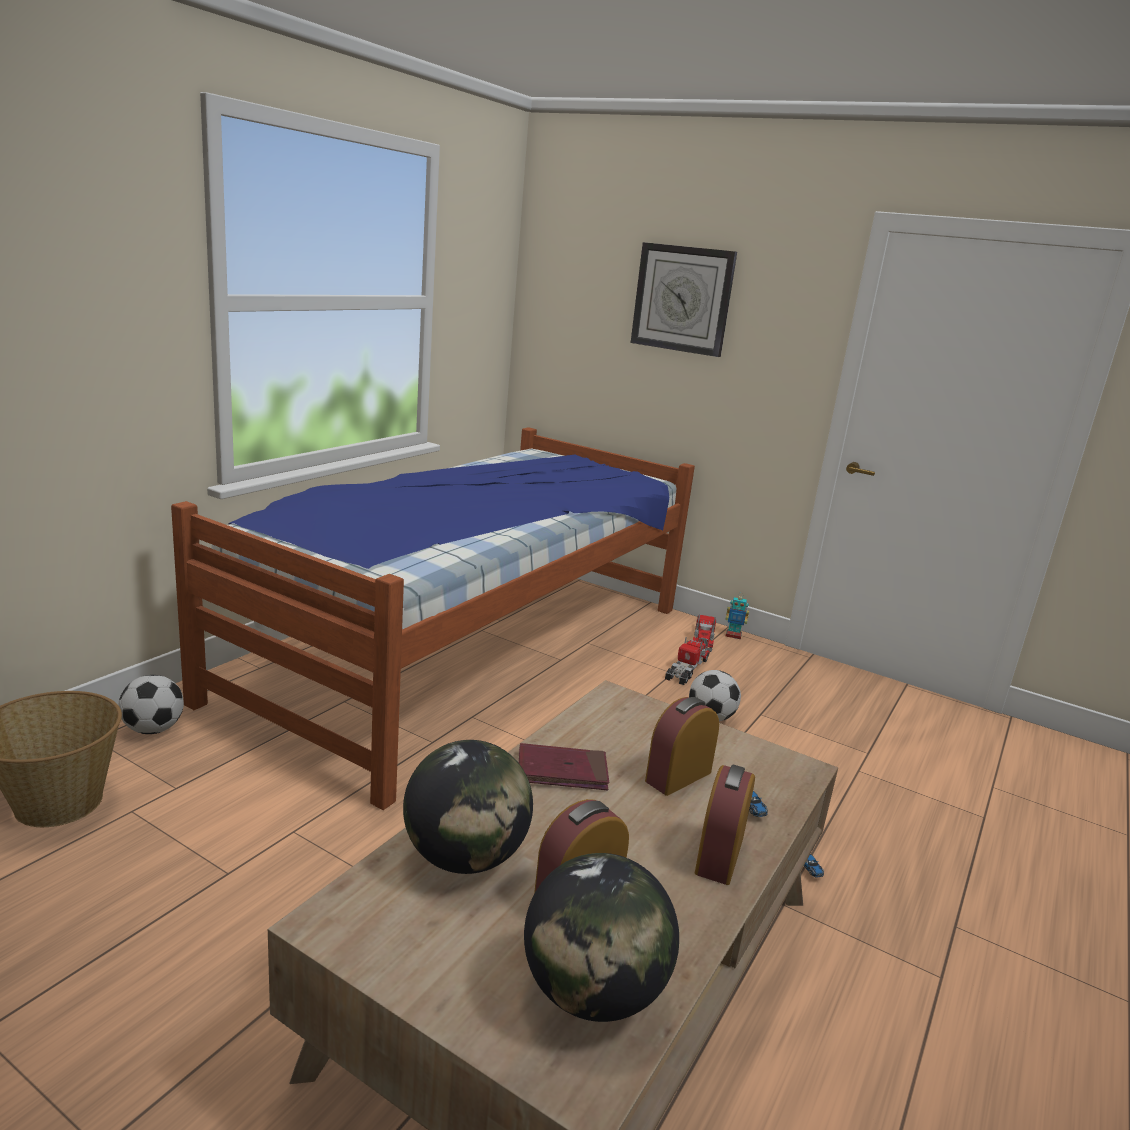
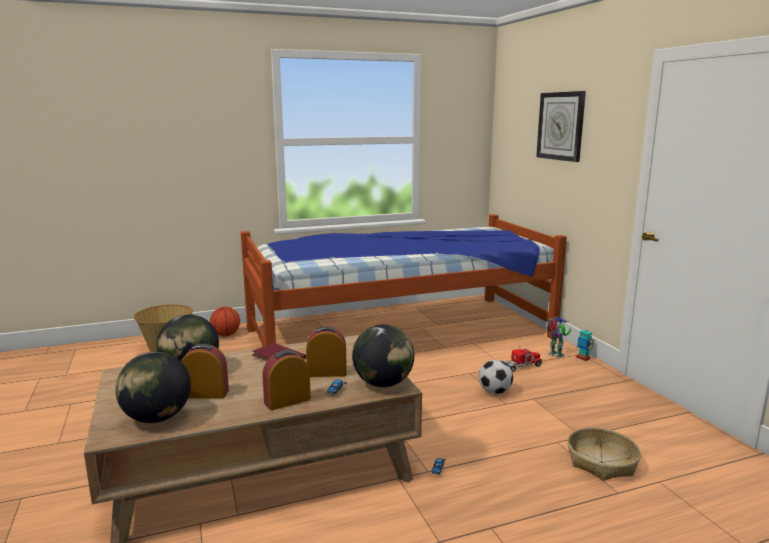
camera: 40 degrees right, 5 degrees down
(153, 729) = (226, 335): football -> basketball
(703, 639) = (556, 355): toy truck -> toy robot
(776, 769) = (383, 383): none -> globe
(925, 782) = (601, 462): none -> basket

